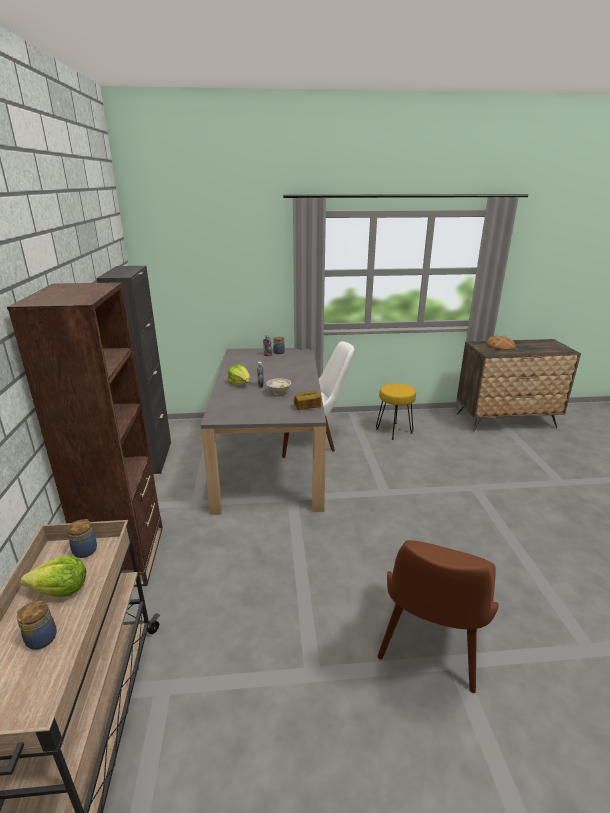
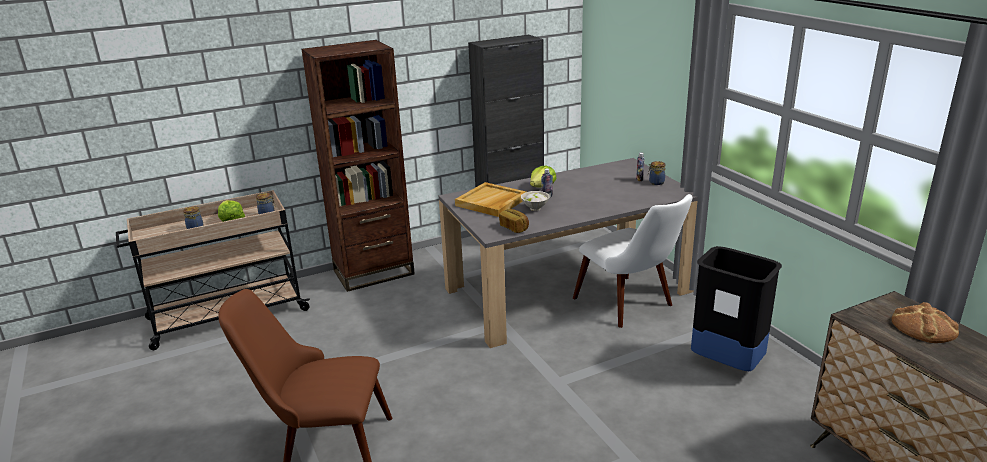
camera: 70 degrees right, 0 degrees up
(247, 406) = (491, 202): none -> beige tray
(394, 430) = (726, 363): yellow stool -> black trash can

